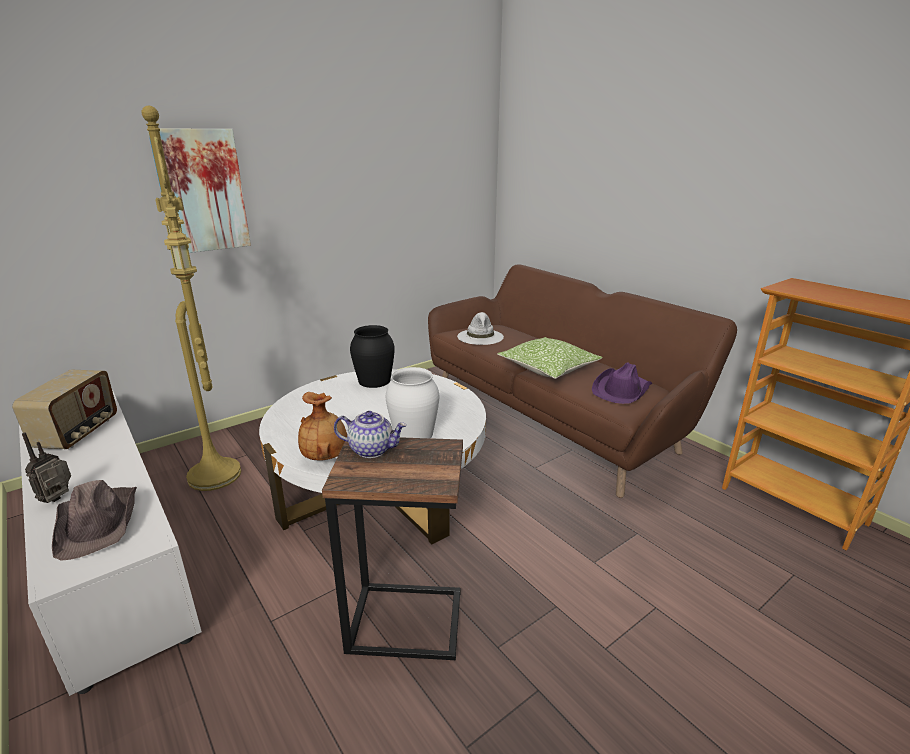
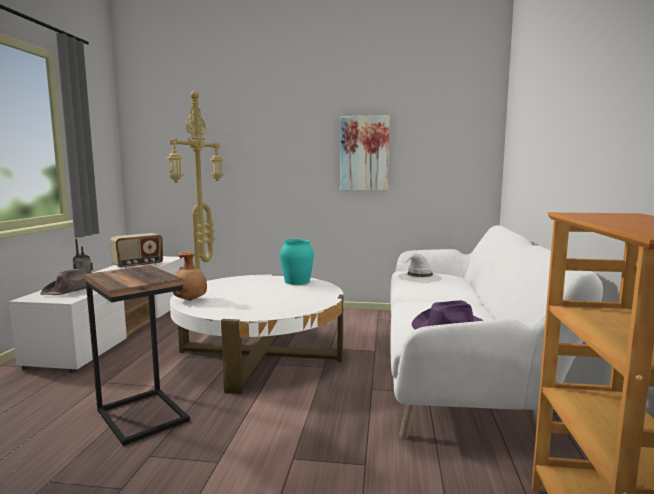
camera: 45 degrees right, 15 degrees down
(202, 191) = (251, 147): picture -> picture (364, 153)
(372, 449) = (140, 270): teapot -> none
(374, 380) = (297, 281): black vase -> turquoise vase
(414, 433) = (252, 306): white vase -> none
(548, 368) = (424, 303): pillow -> none
(555, 417) = (458, 369): brown sofa -> white sofa

